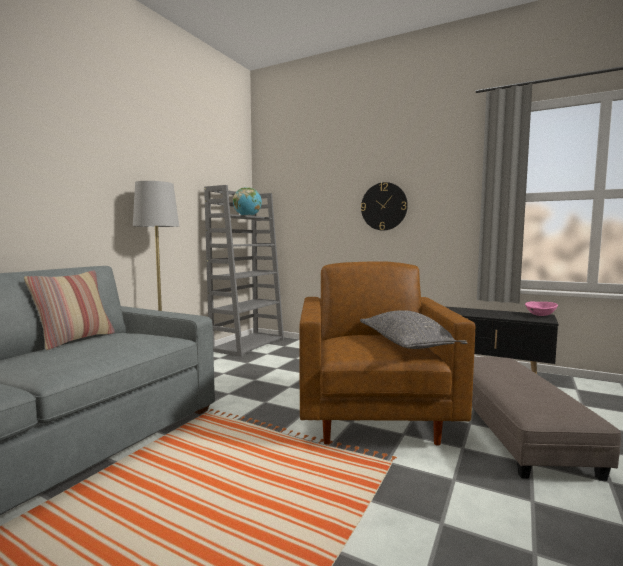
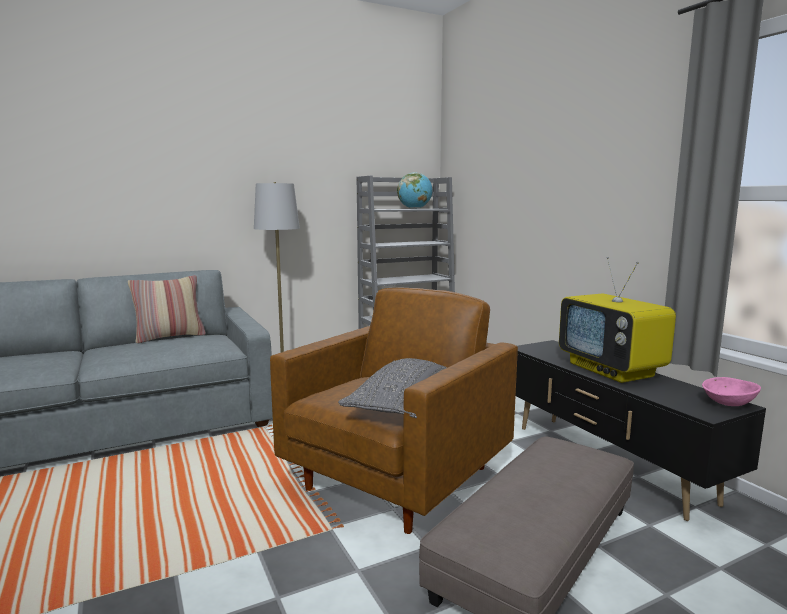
camera: 35 degrees right, 5 degrees up
(384, 206) = (564, 199): wall clock -> none
(459, 310) = (612, 370): none -> television

